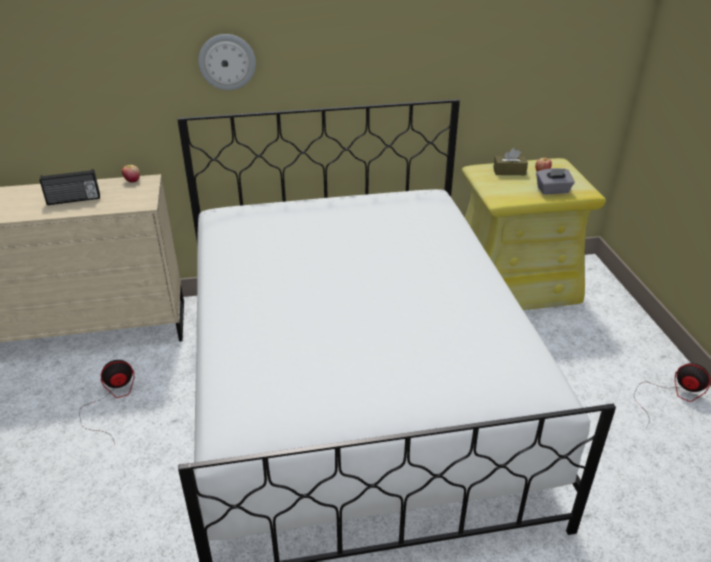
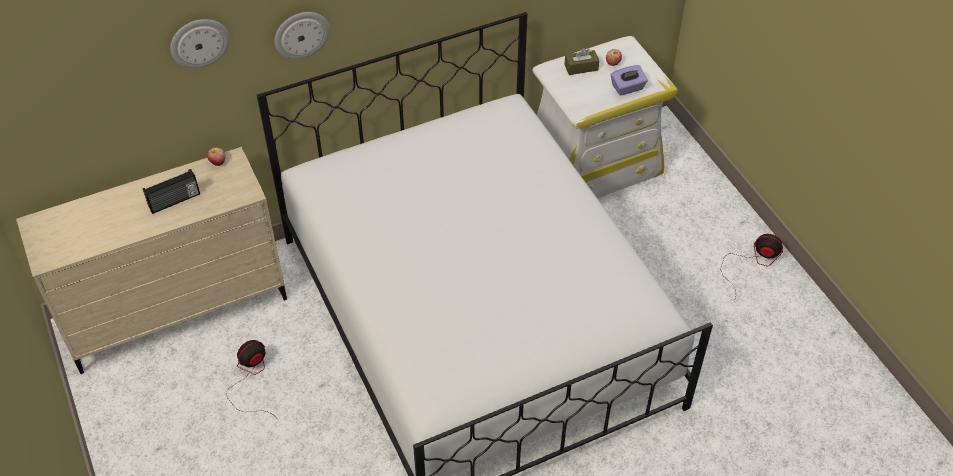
camera: 15 degrees left, 15 degrees up
(121, 41) = (199, 42): none -> wall clock
(516, 288) = (596, 167): yellow nightstand -> white nightstand
(553, 190) = (627, 88): grey tissue box -> purple tissue box

